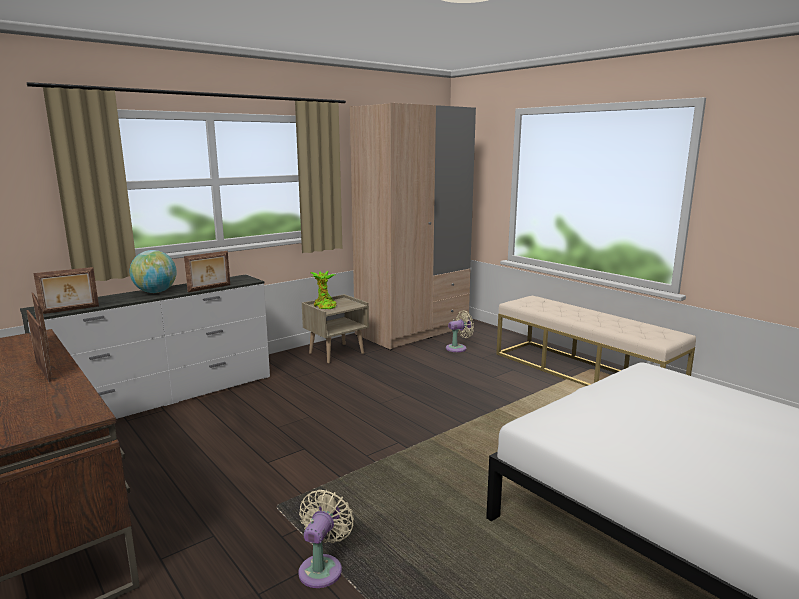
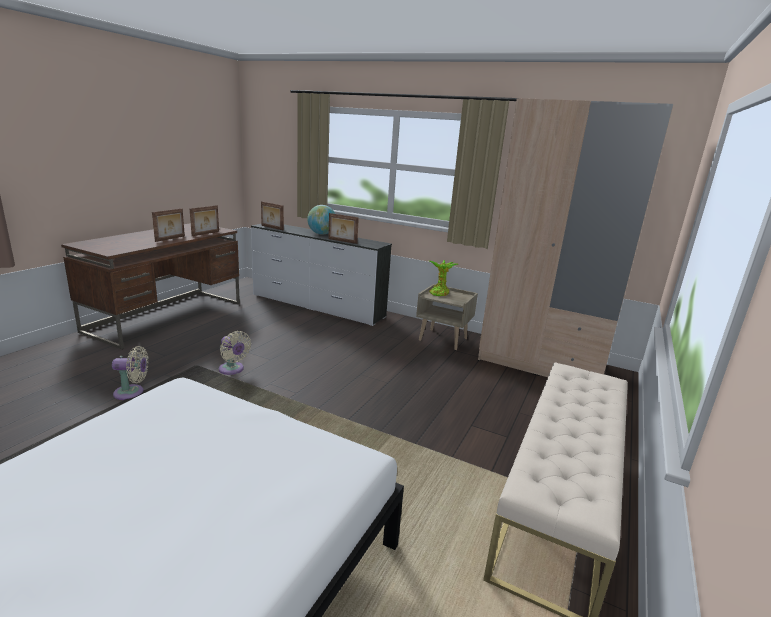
camera: 65 degrees right, 5 degrees up
(458, 348) = (528, 394): beige fan -> beige fan (232, 370)

